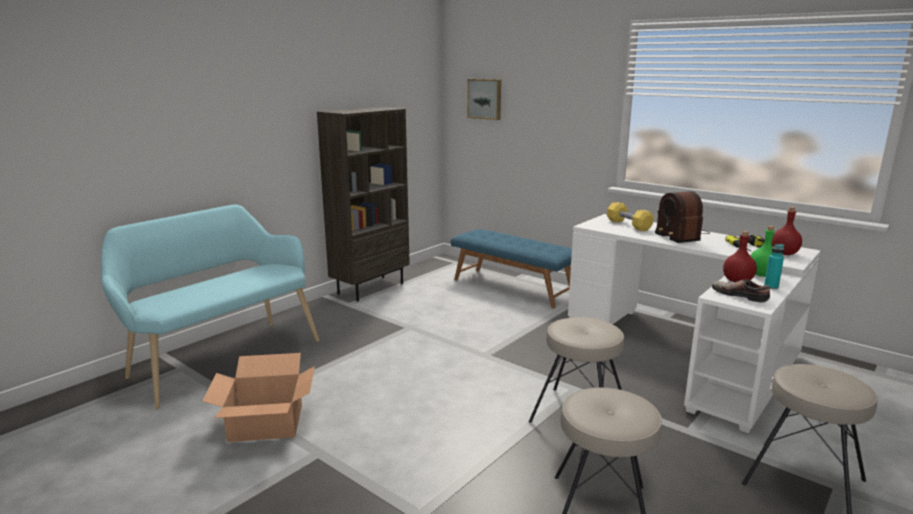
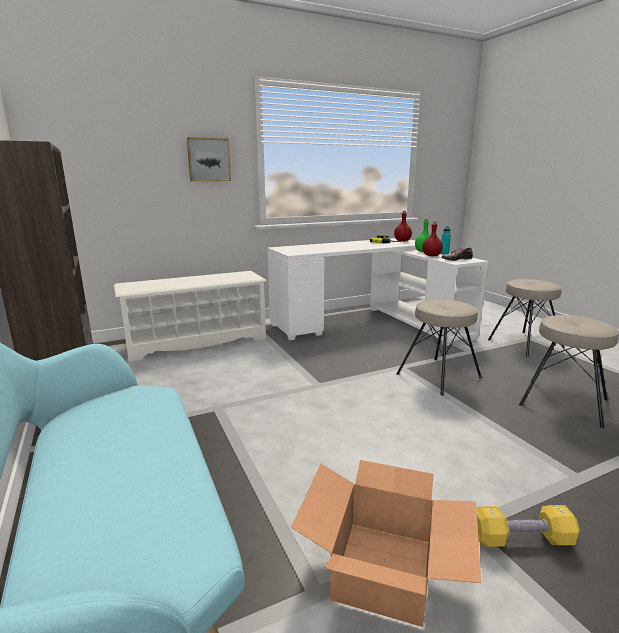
camera: 65 degrees left, 0 degrees up
(485, 99) = (92, 149): picture -> picture (208, 160)
(513, 287) = (197, 342): blue bench -> white shoe rack
(628, 225) = (306, 248): yellow dumbbell -> yellow dumbbell (521, 539)
(680, 235) = (345, 245): radio -> none

